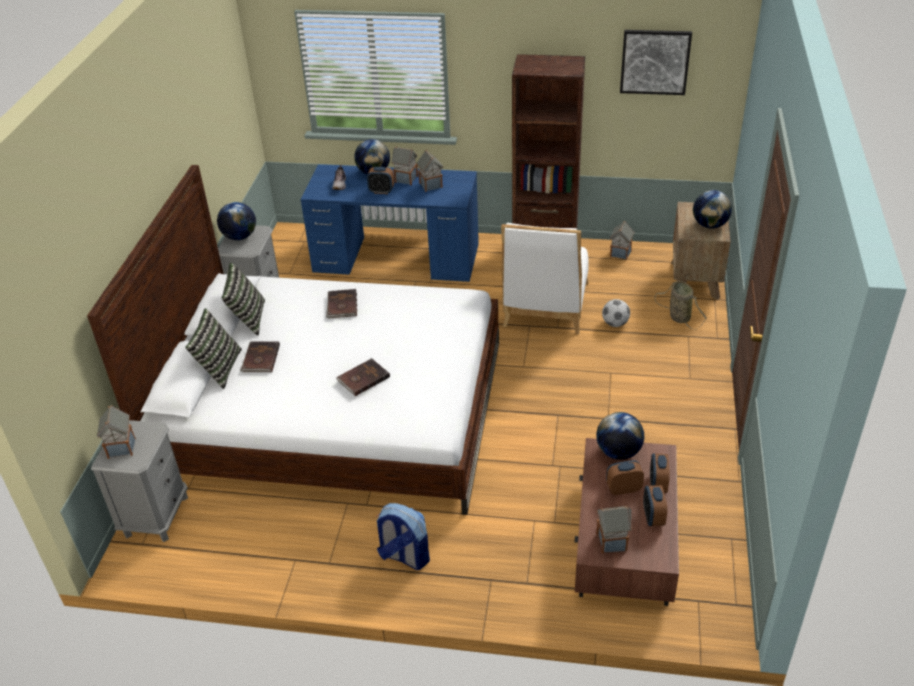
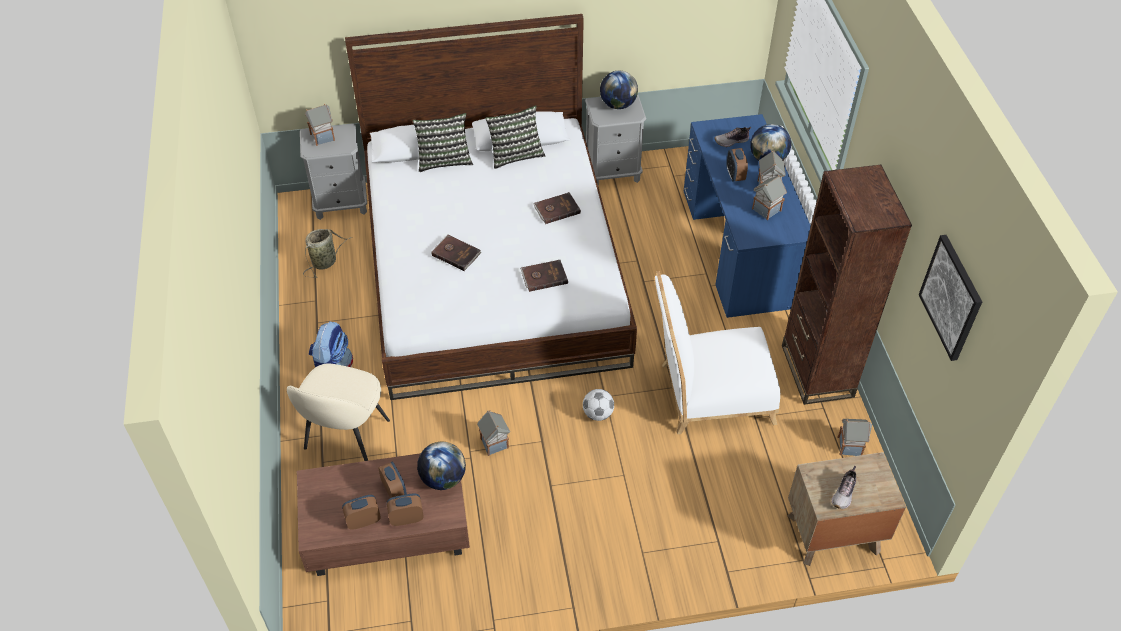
camera: 70 degrees right, 10 degrees up
(260, 359) = (464, 181): brown book -> brown book (544, 276)
(500, 558) = (345, 436): none -> beige chair
(612, 541) = (327, 493): toy house -> toy house (495, 444)
(615, 323) = (710, 464): football -> football (598, 414)
(678, 316) = (750, 525): basket -> basket (326, 261)
(710, 225) = (844, 493): globe -> shoe

